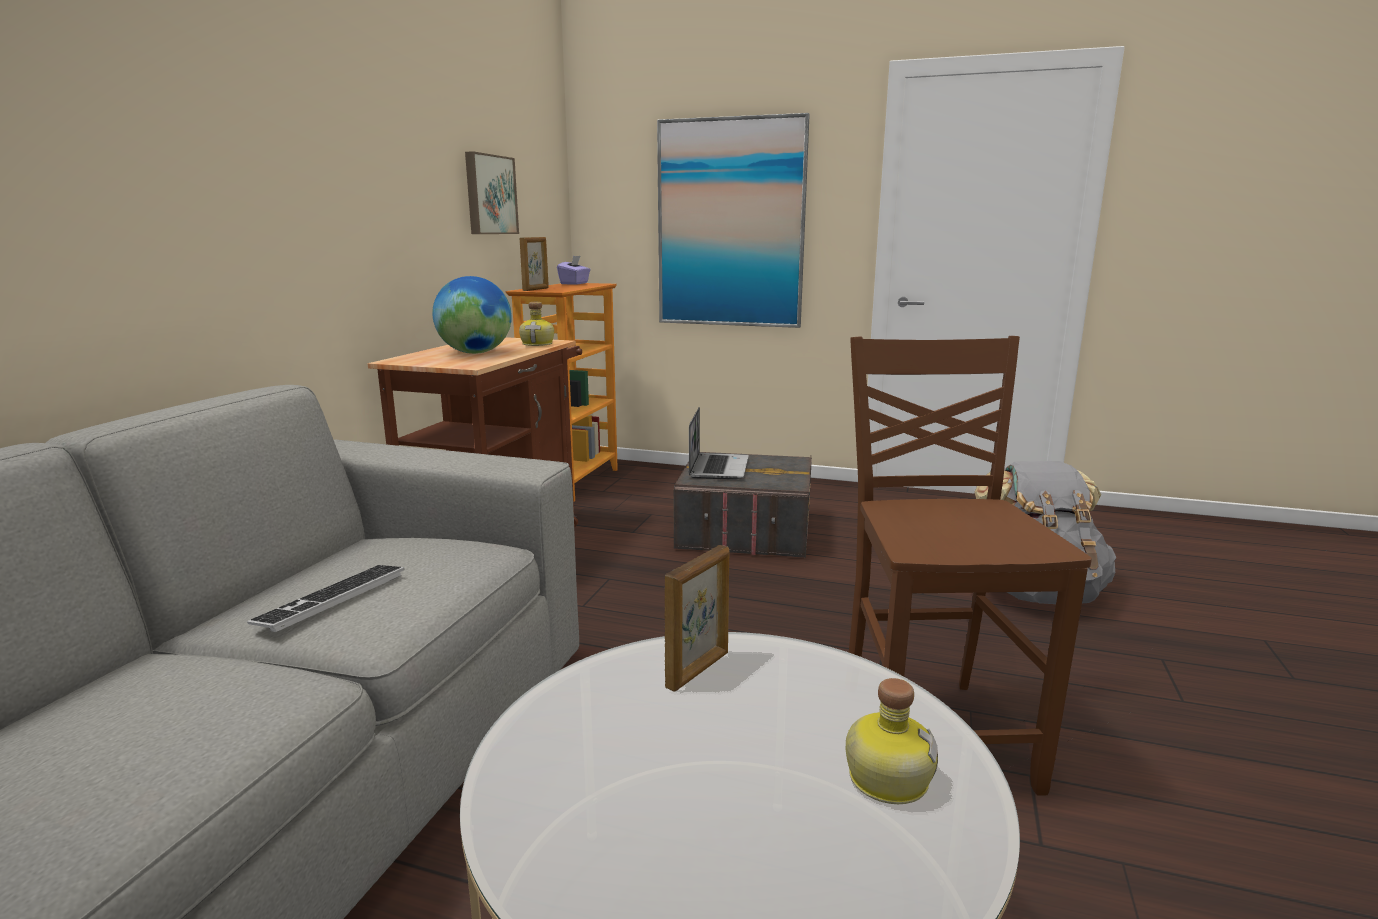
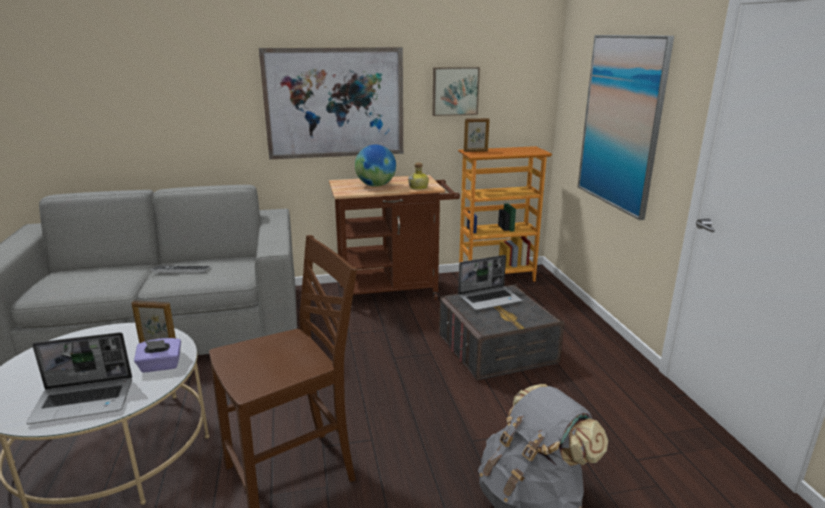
camera: 60 degrees right, 5 degrees up
(353, 205) = (335, 103): none -> picture
(574, 283) = (529, 148): purple tissue box -> purple tissue box (160, 366)
(886, 777) = (85, 401): bottle -> laptop

